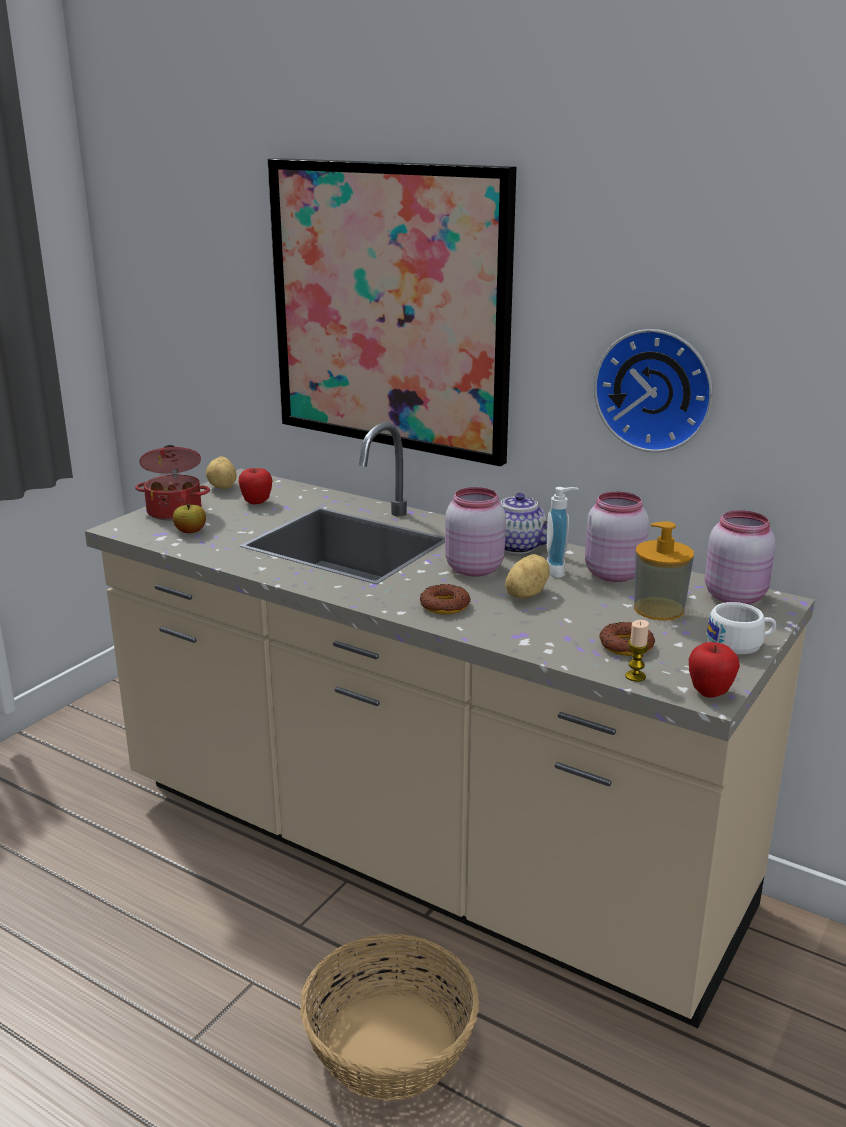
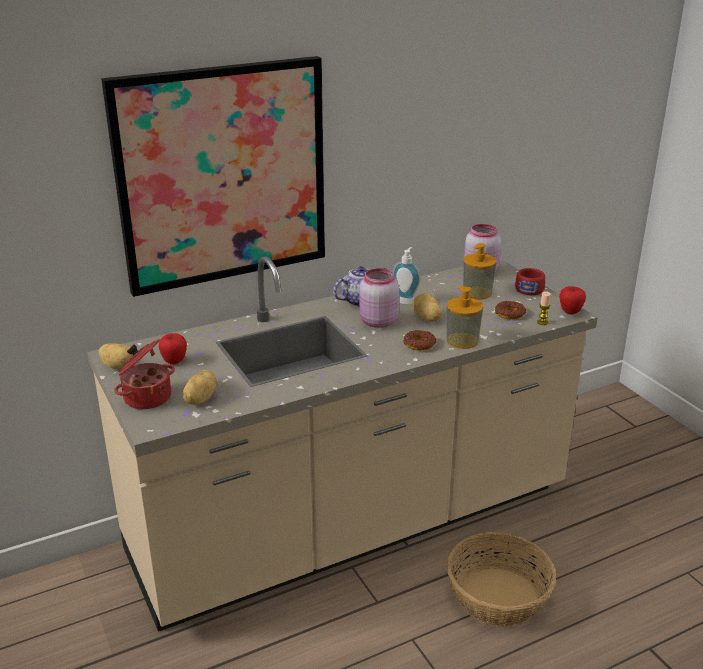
camera: 60 degrees left, 5 degrees up
(190, 532) = (199, 399): apple -> potato
(491, 630) = (462, 341): none -> soap dispenser
(612, 573) = (424, 289): pink jar -> none
(655, 389) = (410, 175): wall clock -> none
(740, 644) = (530, 289): white cup -> red cup

